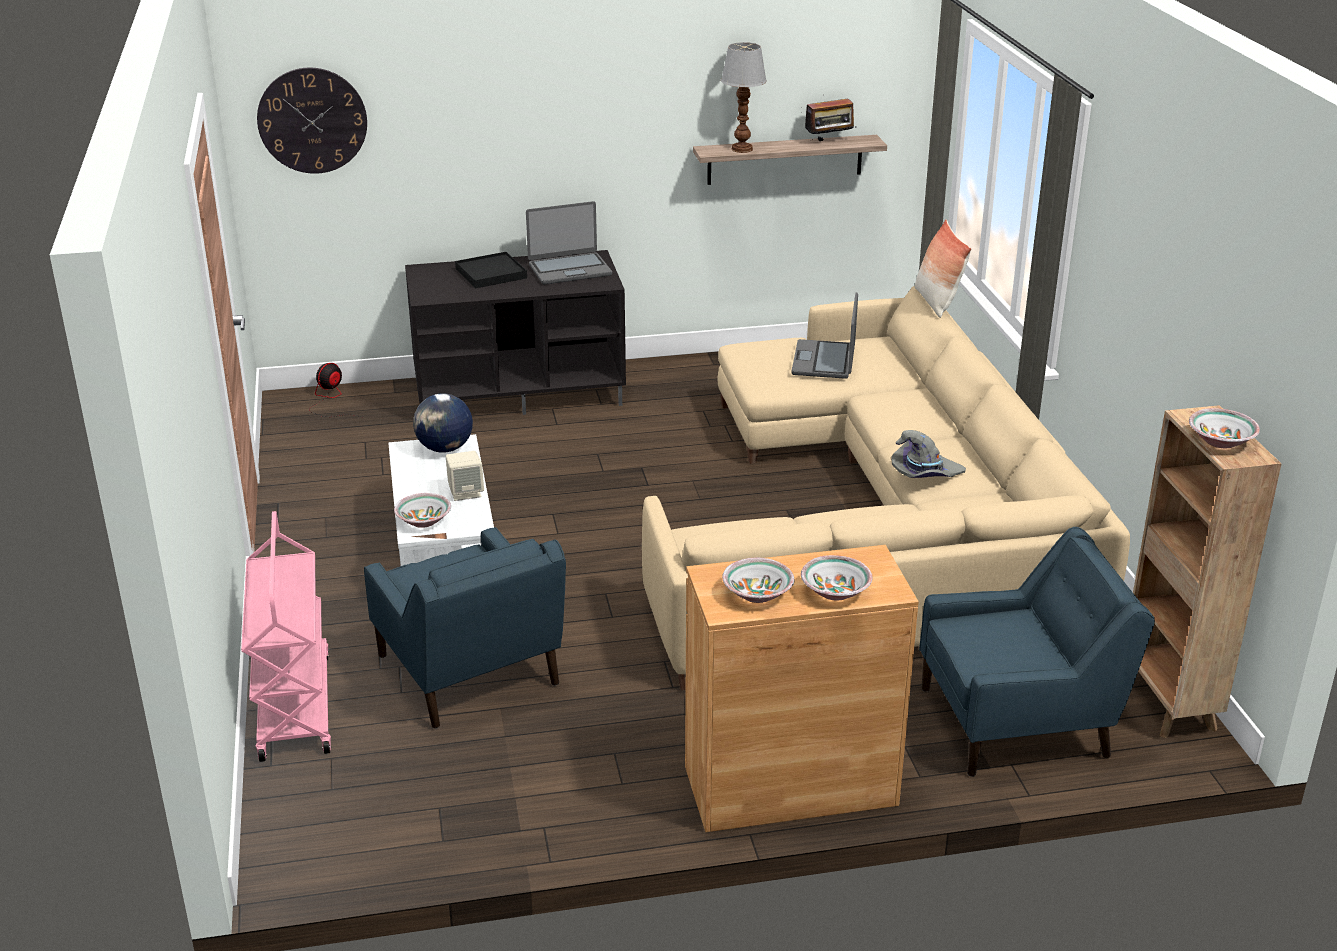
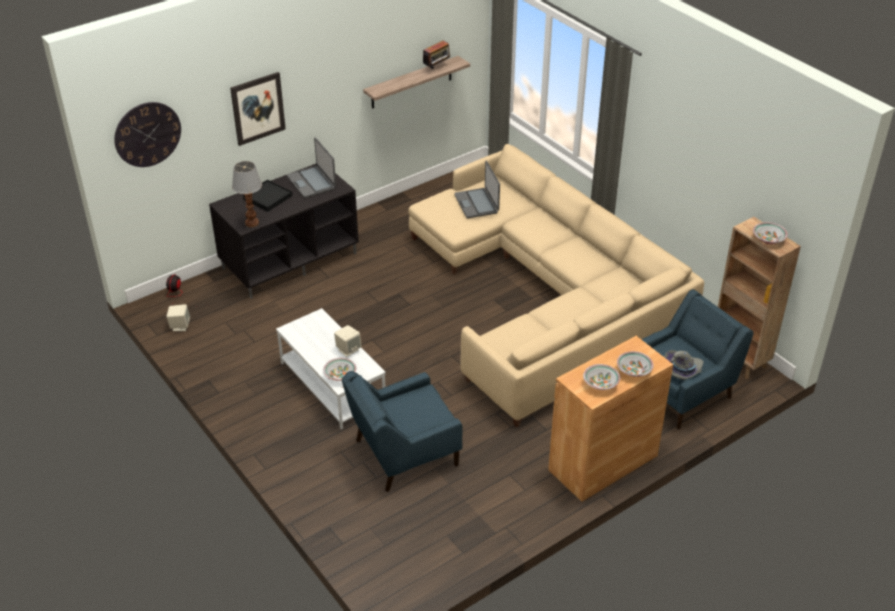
camera: 25 degrees left, 10 degrees up
(294, 705) = (326, 505): pink cart -> none
(301, 432) = (180, 326): none -> beige speaker
(444, 448) = (312, 323): globe -> none
(469, 673) = (403, 454): blue armchair -> blue armchair turned 120 degrees clockwise
(502, 128) = (257, 108): none -> picture
(569, 269) = (312, 182): laptop -> laptop turned 105 degrees clockwise
(742, 149) = (393, 85): table lamp -> table lamp (252, 223)
(924, 473) = (577, 266): grey hat -> grey hat (682, 370)
(936, 302) = (525, 154): pillow -> none

